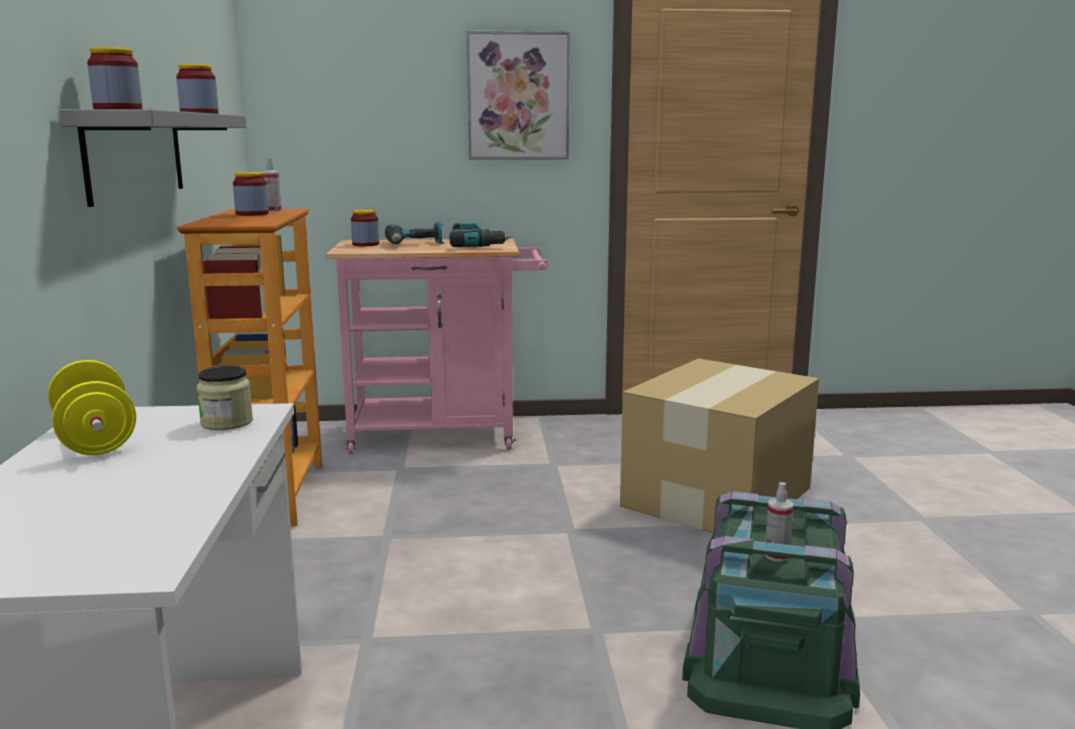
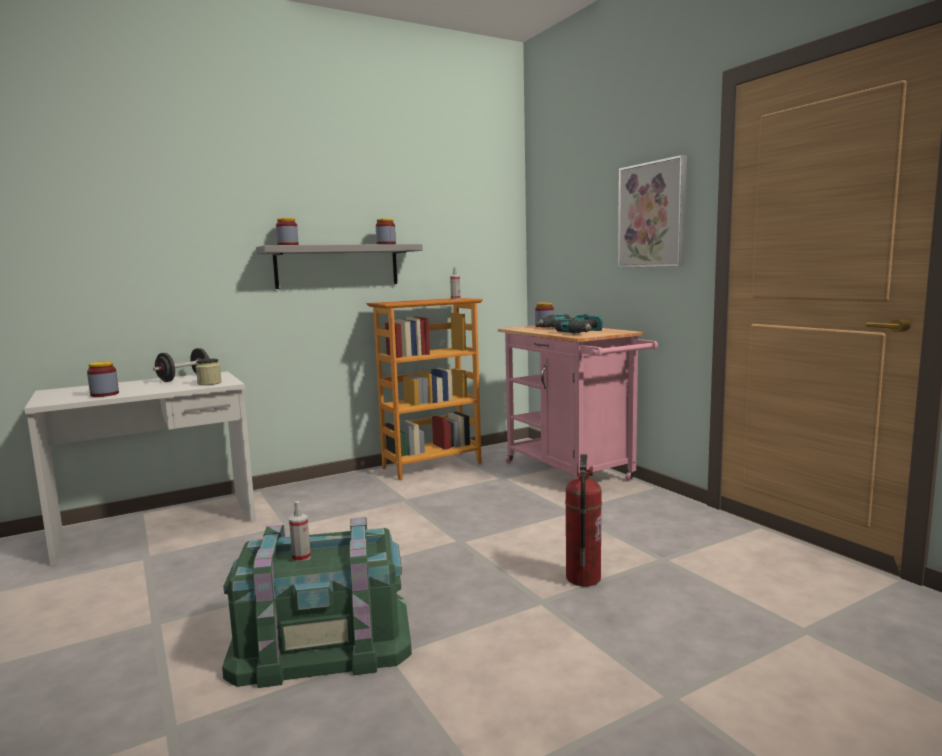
camera: 65 degrees right, 5 degrees down
(95, 439) = (184, 378): yellow dumbbell -> black dumbbell
(252, 214) = (436, 299): jar -> jar (104, 394)
(714, 497) = (582, 578): cardboard box -> fire extinguisher

